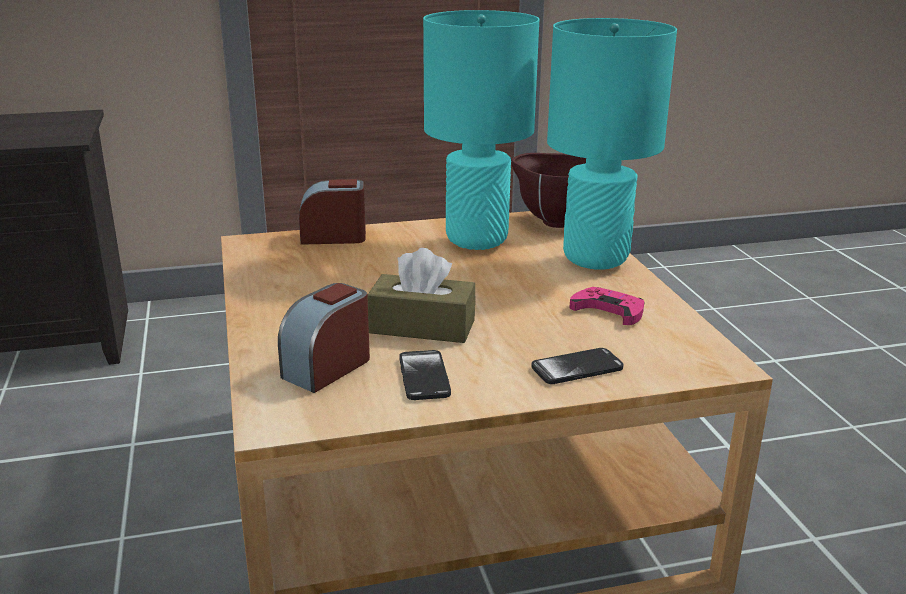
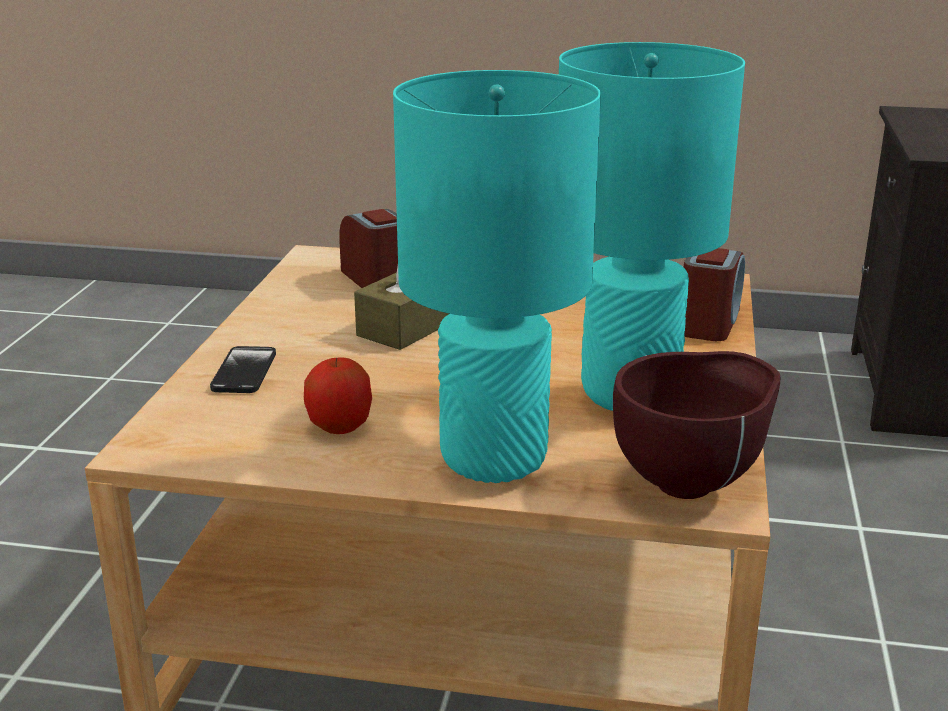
camera: 115 degrees right, 0 degrees up
(424, 377) = (315, 309): phone -> none
(608, 311) = (340, 426): pink game controller -> apple

